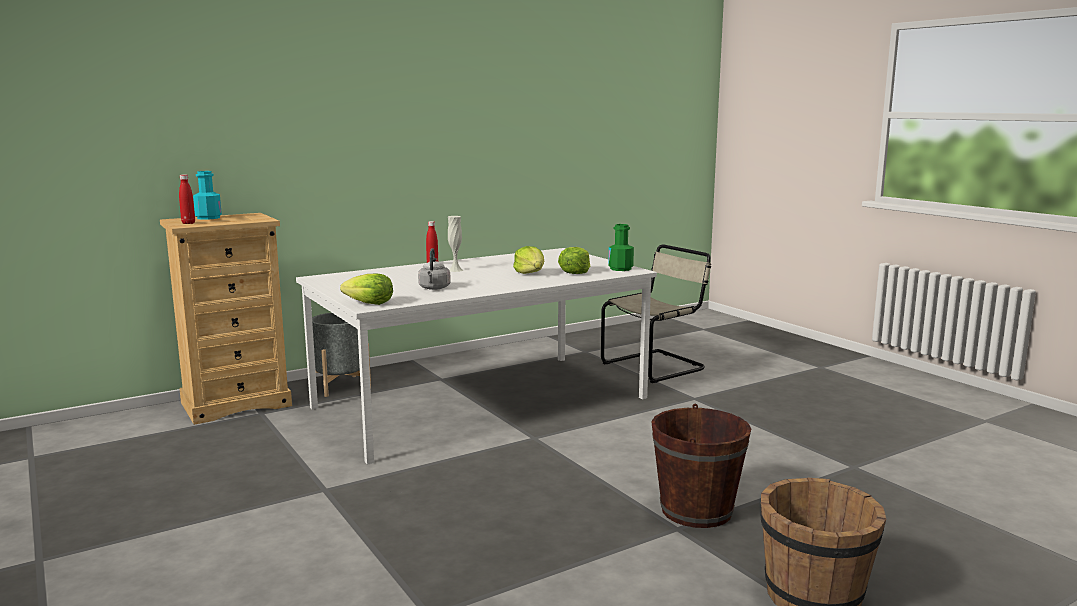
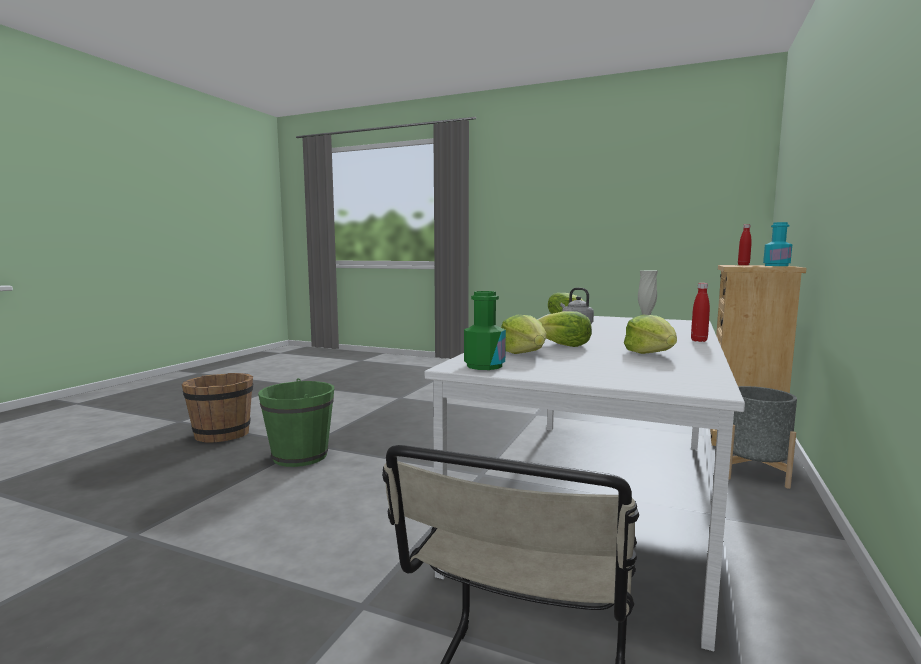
camera: 145 degrees right, 5 degrees down
(506, 262) = (650, 353): none -> lettuce
(696, 510) = (300, 456): brown bucket -> green bucket

